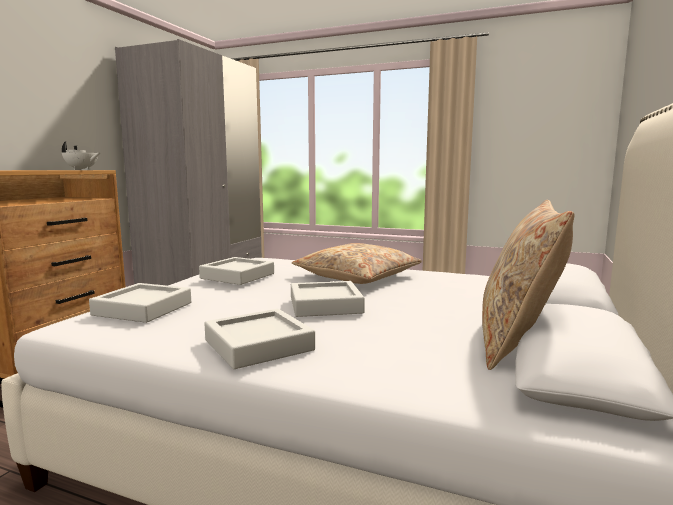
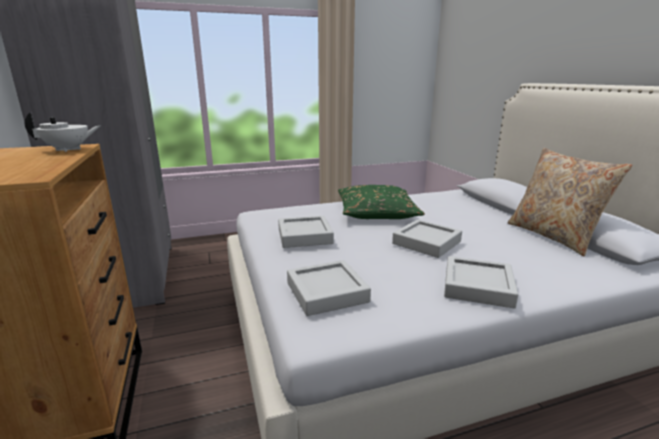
camera: 40 degrees left, 10 degrees up
(358, 276) = (377, 212): beige pillow -> green pillow

